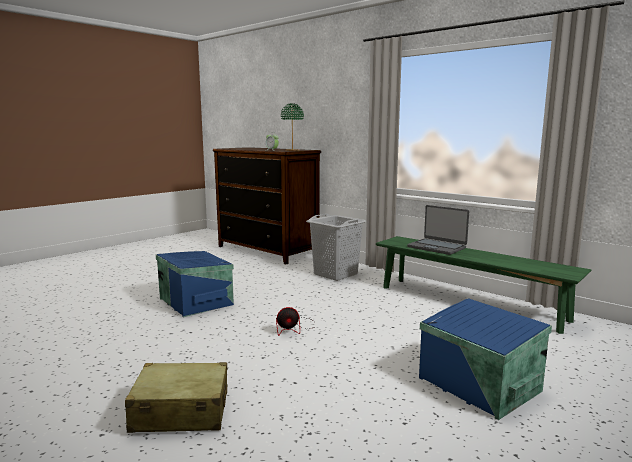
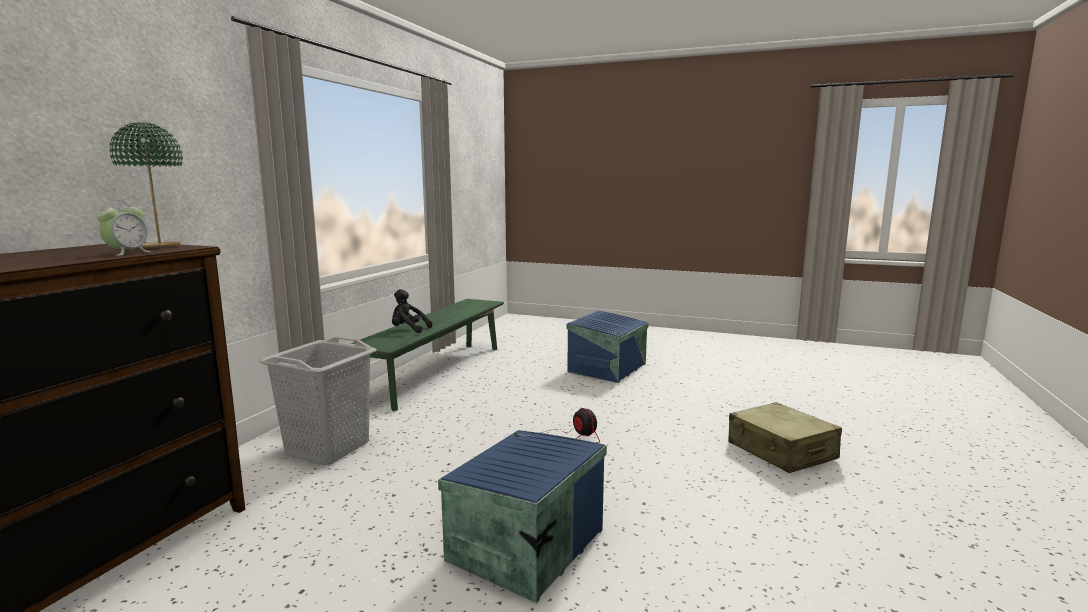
camera: 110 degrees left, 0 degrees up
(437, 247) = (408, 330): laptop -> black plush toy

